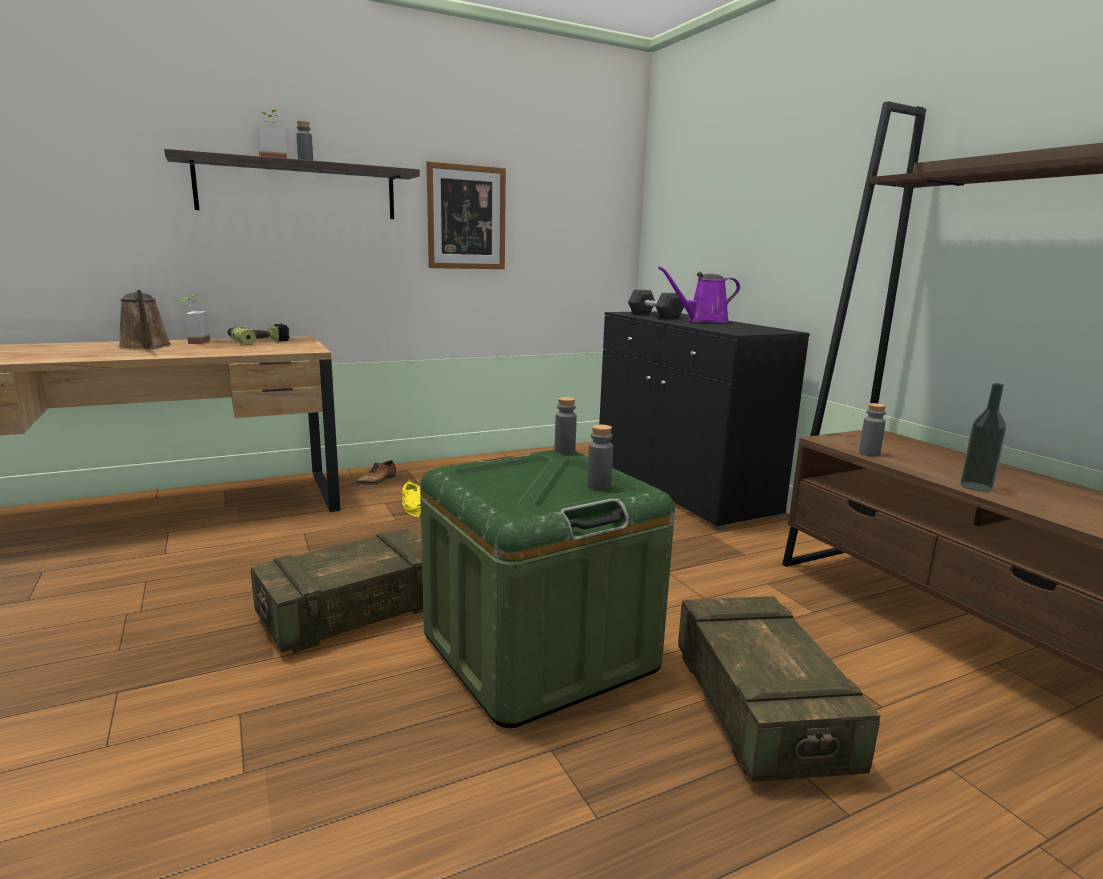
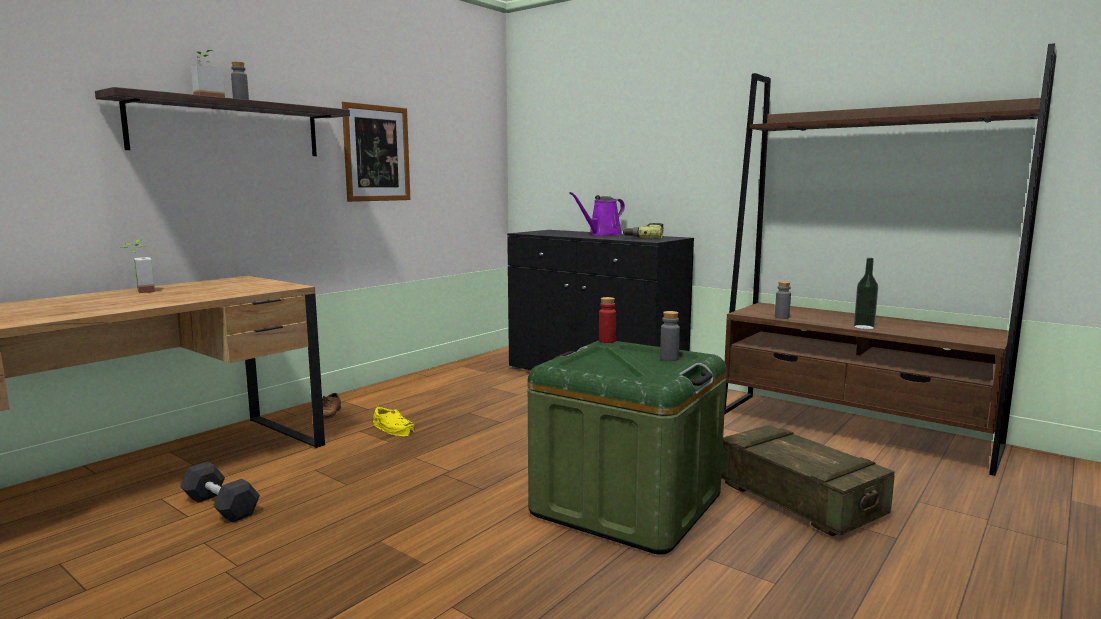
camera: 25 degrees left, 5 degrees down
(145, 347) = (100, 300): brown watering can -> none
(258, 341) = (208, 284): power drill -> power drill (645, 237)
(354, 612) = (449, 516): crate -> none
(564, 451) = (607, 341): grey bottle -> red bottle
(654, 316) = (555, 233): black dumbbell -> black dumbbell (220, 506)

